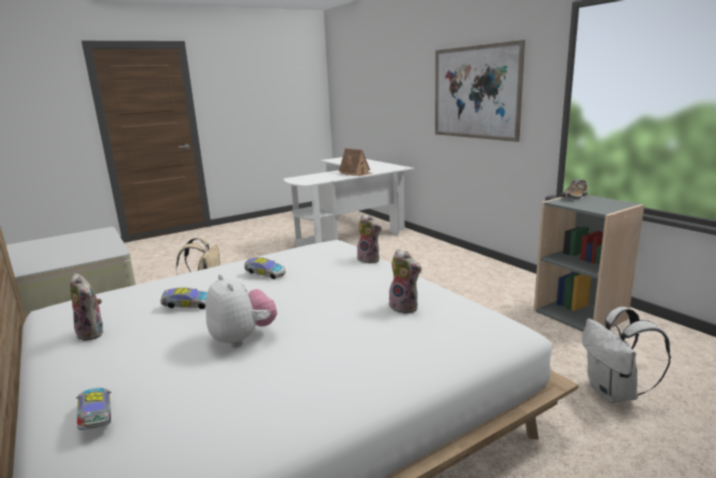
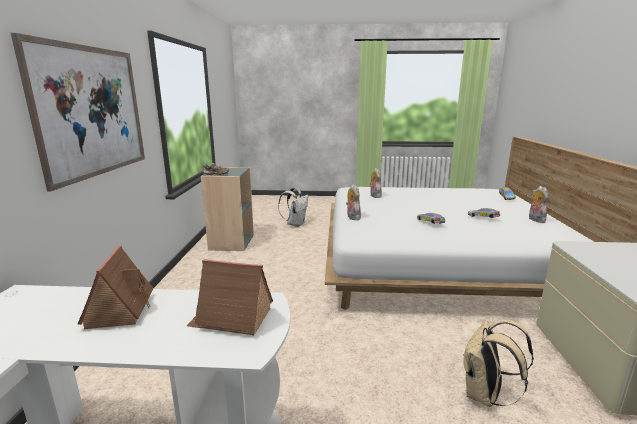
camera: 145 degrees left, 0 degrees up
(243, 338) = (453, 202): plush toy -> none
(311, 179) = (232, 317): none -> toy house

